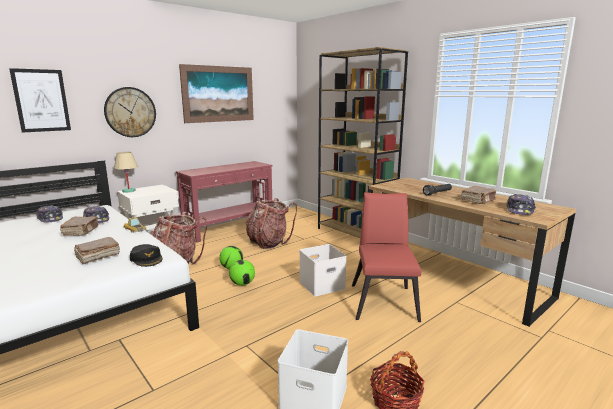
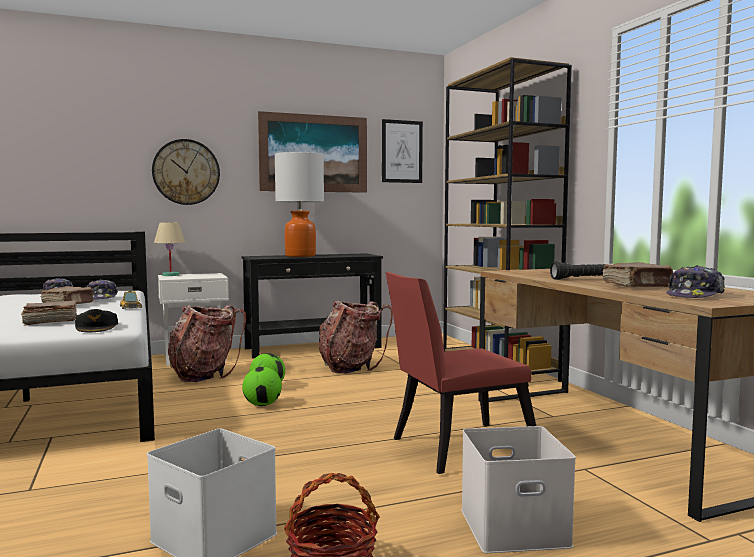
camera: 20 degrees right, 10 degrees down
(41, 100) = (77, 152): picture -> picture (402, 151)
(218, 168) = (300, 256): none -> table lamp
(230, 228) = (314, 348): red console table -> black console table
(321, 285) = (373, 420): white storage box -> white storage box (512, 528)
(384, 299) = (455, 448): red chair -> red chair turned 135 degrees counterclockwise

